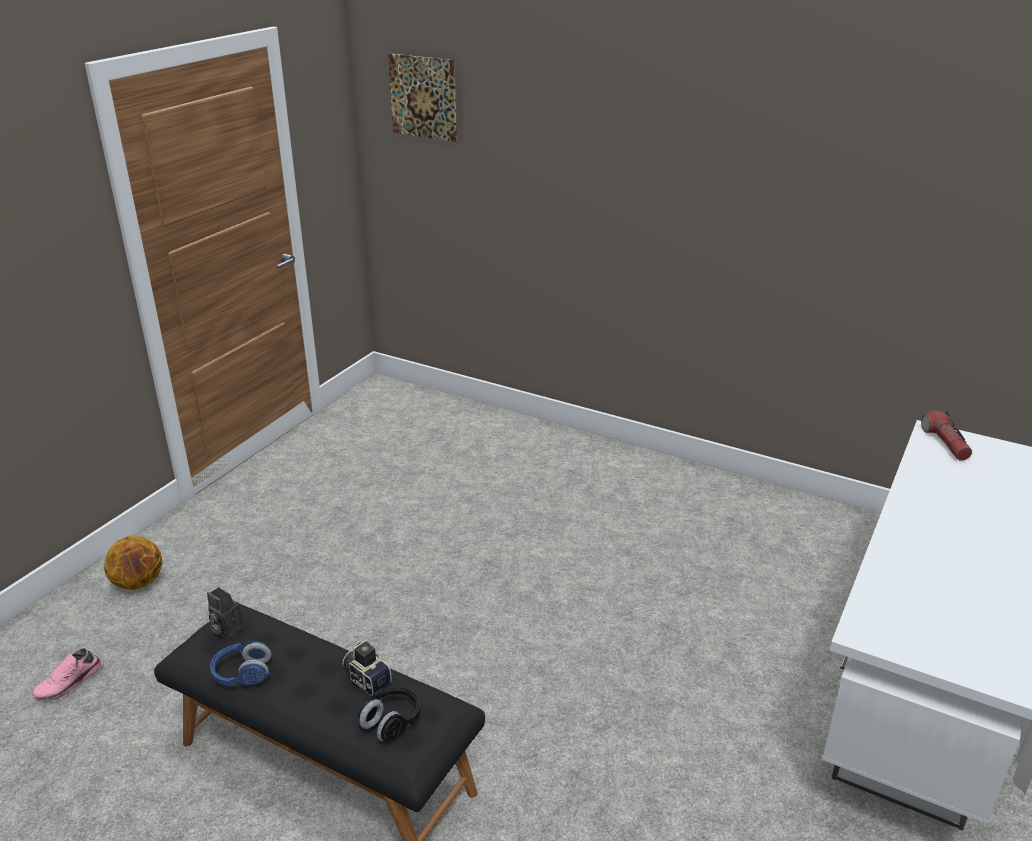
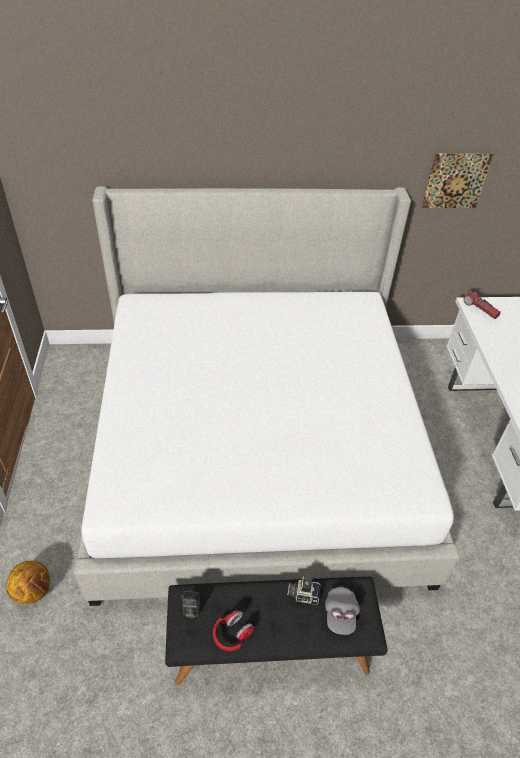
camera: 35 degrees left, 15 degrees up
(70, 683) = (59, 691): pink shoe -> none
(243, 674) = (232, 634): blue headphones -> red headphones
(391, 722) = (340, 614): black headphones -> grey cap
(423, 97) = (66, 142): picture -> picture (456, 181)
(516, 554) = (256, 449): none -> bed

